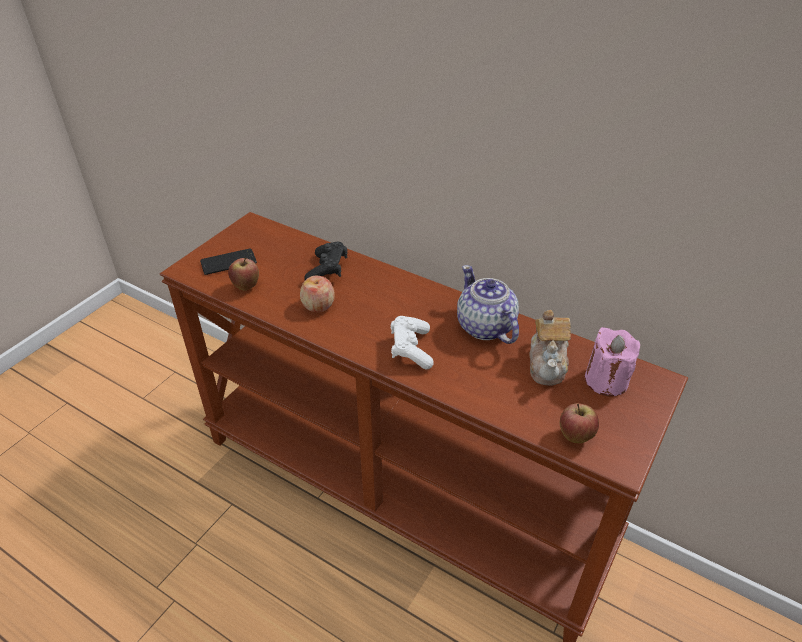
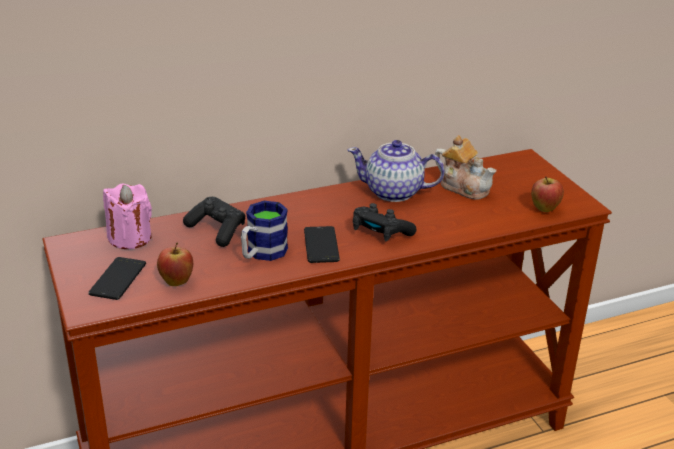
camera: 55 degrees left, 10 degrees down
(318, 305) = (262, 253): apple -> mug
(359, 327) = (321, 245): none -> phone
(411, 349) = (380, 233): white game controller -> black game controller
(606, 380) = (504, 175): pink candle -> pink candle (130, 238)

